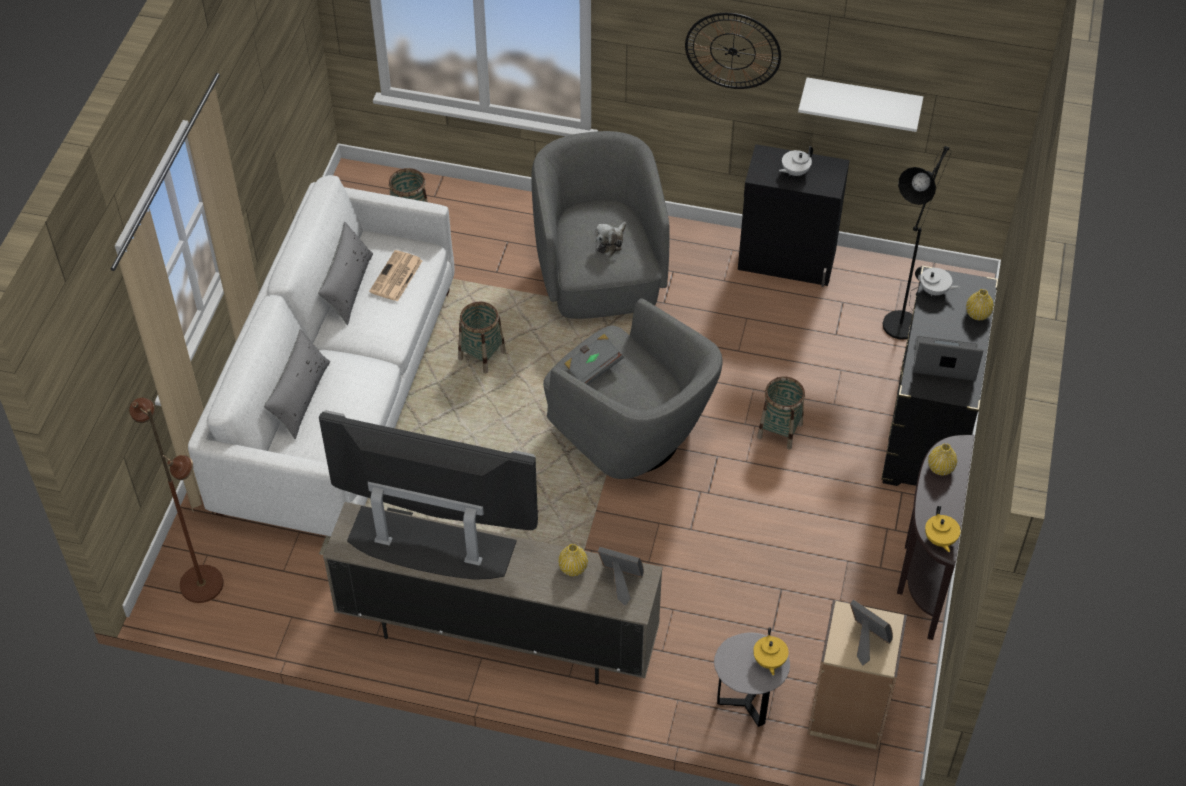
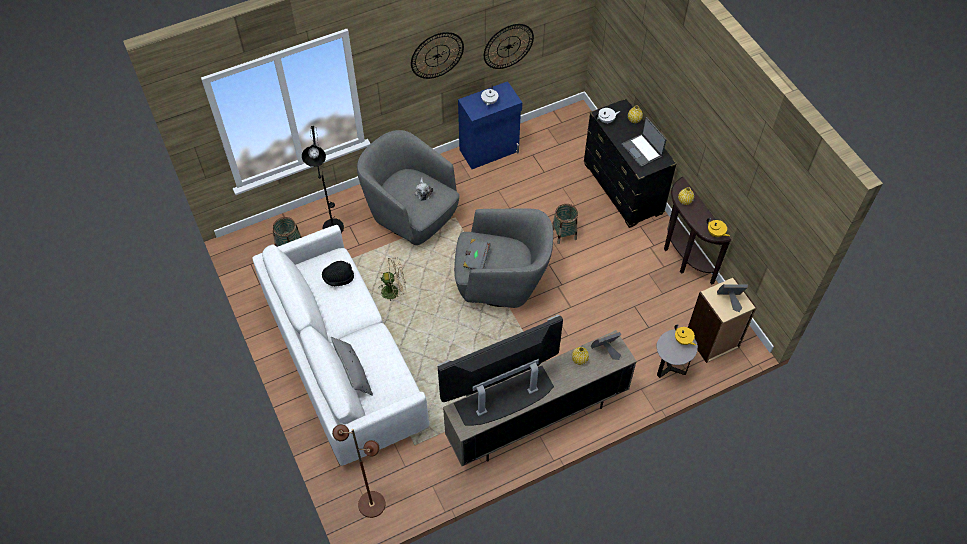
camera: 40 degrees left, 5 degrees up
(348, 287) = (318, 299): grey pillow -> none
(396, 277) = (338, 278): newspaper -> black hat
(482, 355) = (394, 291): basket -> beige fan
(787, 261) = (490, 151): black cabinet -> blue cabinet
(862, 101) = (508, 46): white shelf -> wall clock
(902, 320) = (565, 146): black floor lamp -> black floor lamp (332, 224)
(945, 361) = (642, 150): laptop -> laptop turned 90 degrees counterclockwise

